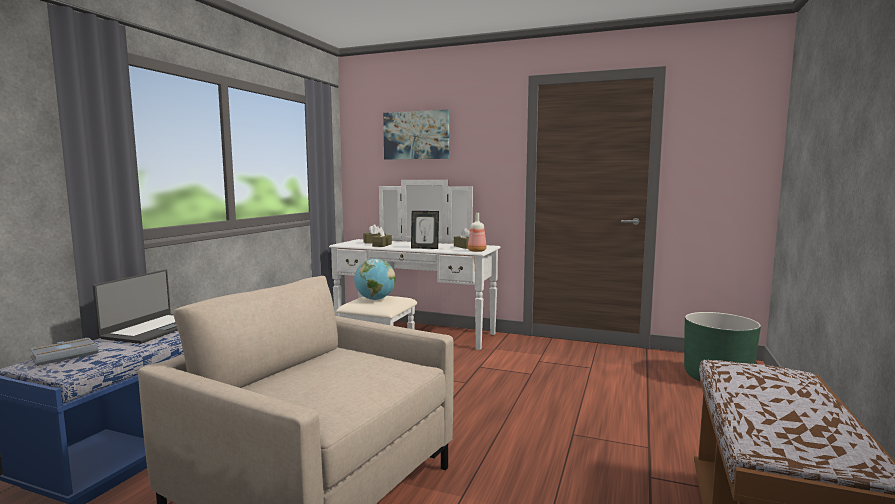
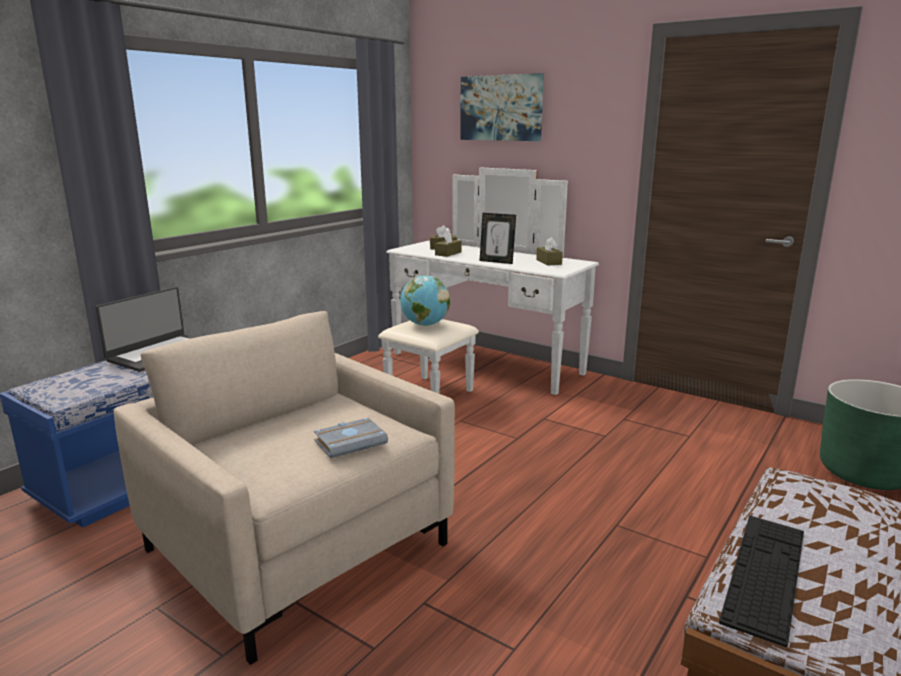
camera: 15 degrees right, 10 degrees up
(66, 355) = (68, 379): grey book -> grey book (351, 442)
(477, 251) = (559, 271): bottle -> none
(761, 421) = (765, 574): none -> keyboard

